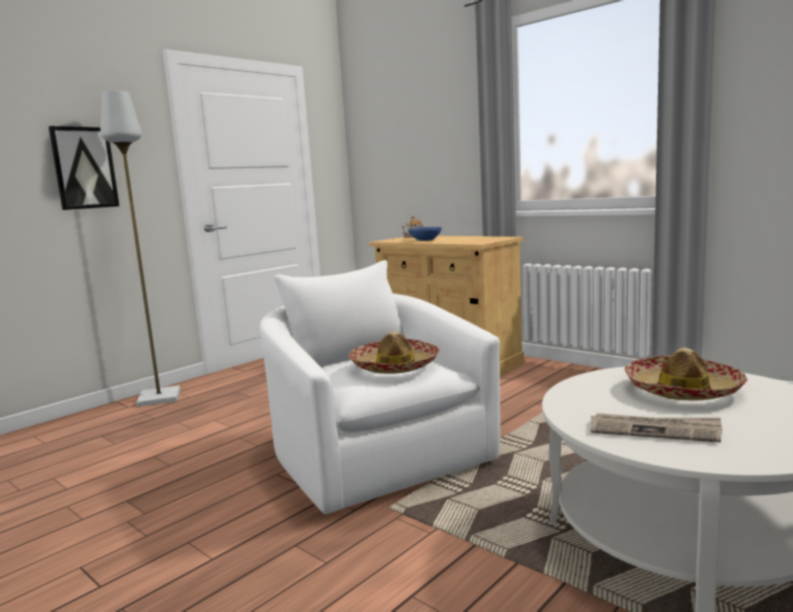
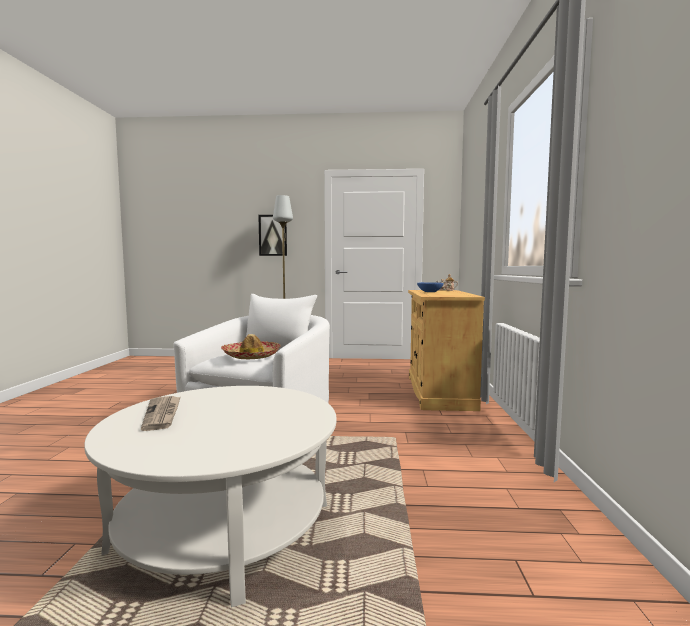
camera: 50 degrees right, 5 degrees down
(683, 390) = (260, 412): hat -> none

